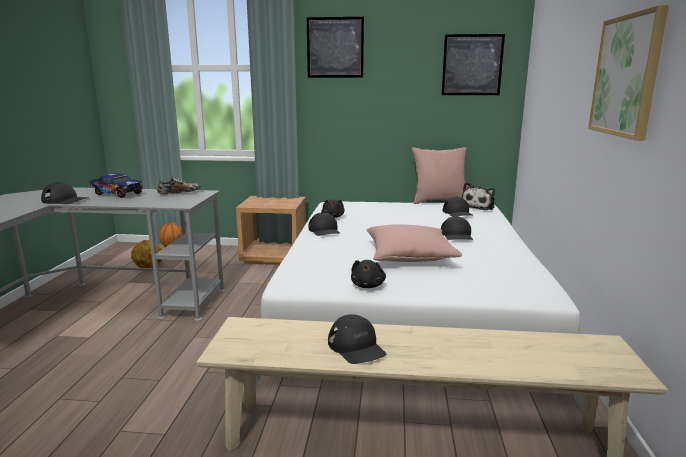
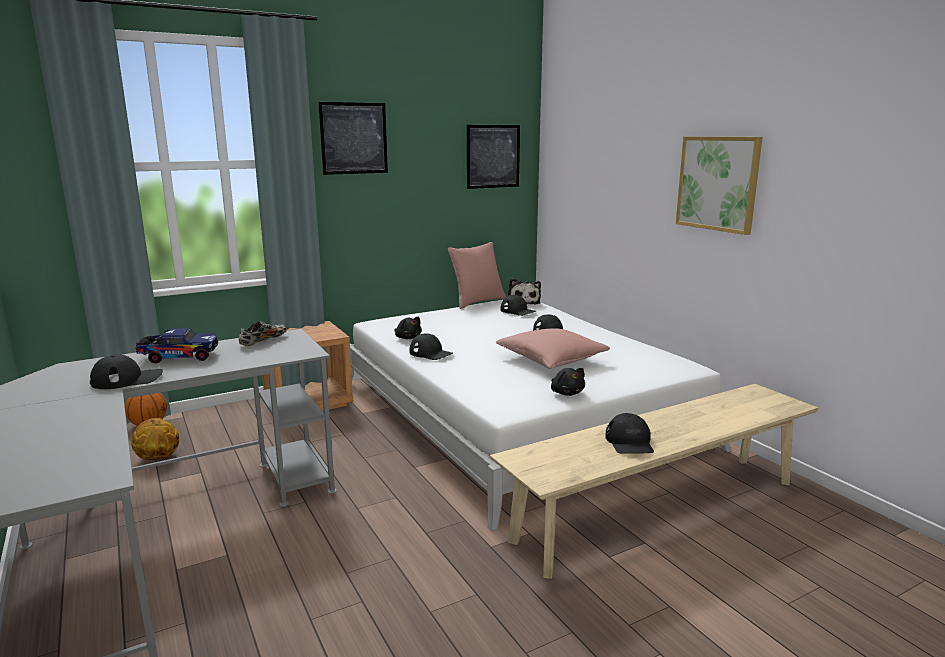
camera: 35 degrees left, 0 degrees up
(356, 347) = (630, 442): black cap -> black cap turned 60 degrees clockwise

